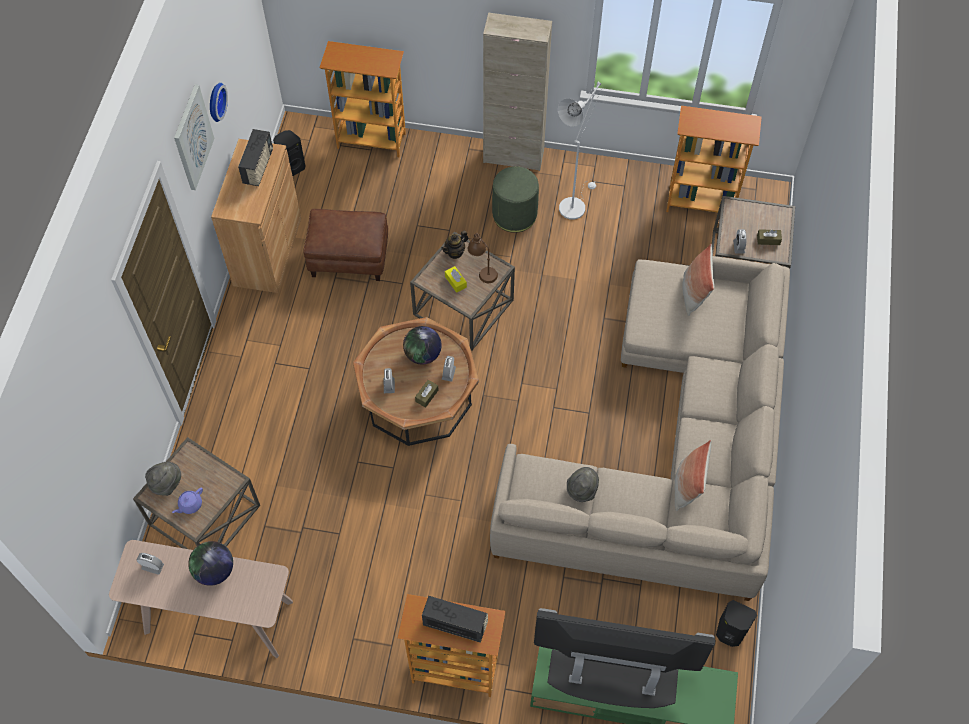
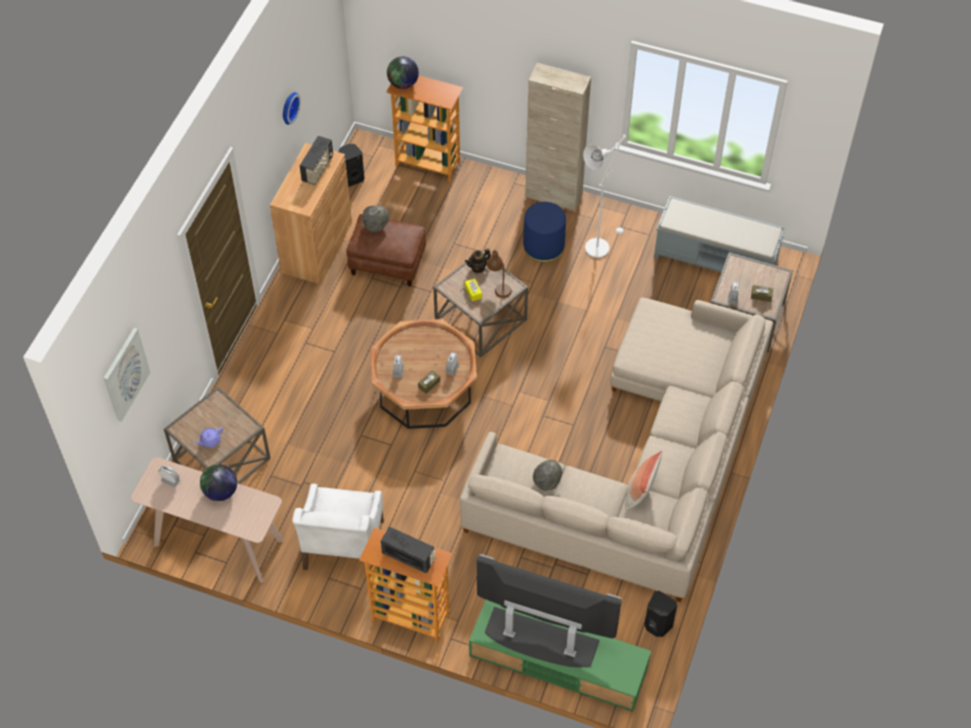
camera: 10 degrees right, 5 degrees down
(166, 483) = (193, 421): grey hat -> grey hat (376, 225)
(192, 137) = (263, 134): picture -> picture (125, 374)
(361, 596) = (343, 545): none -> white armchair
(423, 354) = (433, 350): globe -> globe (403, 84)
(514, 215) = (543, 246): green ottoman -> blue ottoman
(693, 293) = (683, 332): pillow -> none
(700, 203) = (716, 259): bookcase -> grey bench

